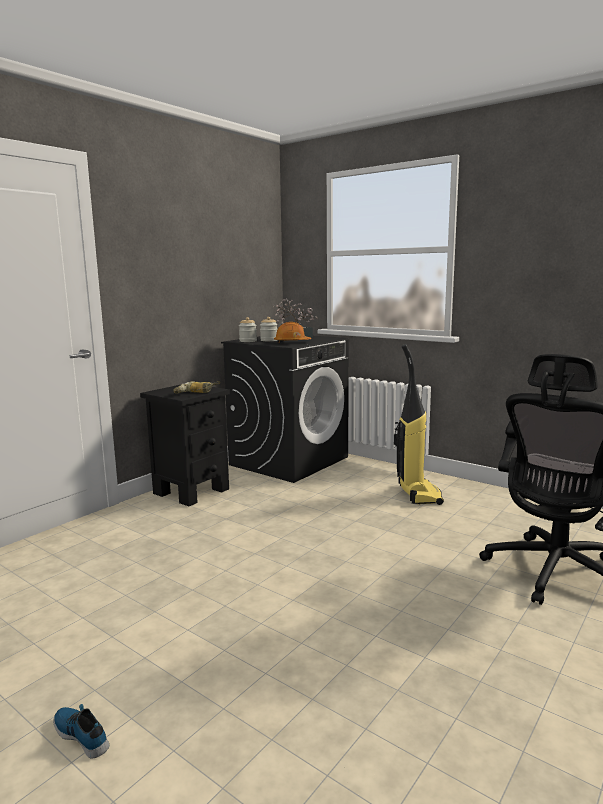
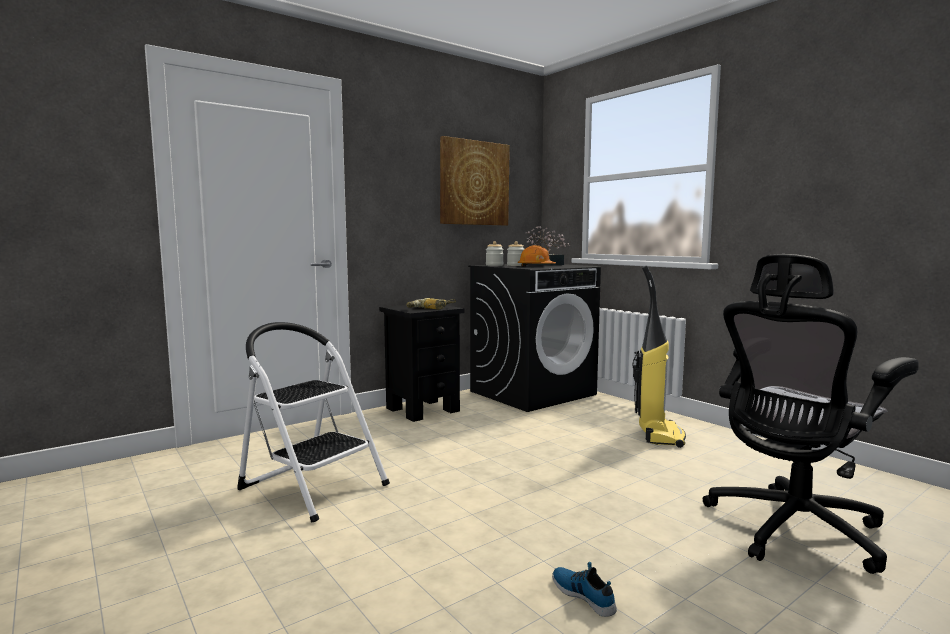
camera: 15 degrees right, 5 degrees down
(82, 734) = (212, 596): shoe -> shoe (584, 595)
(120, 594) = (311, 486): none -> step ladder
(221, 258) = (474, 183): none -> picture

